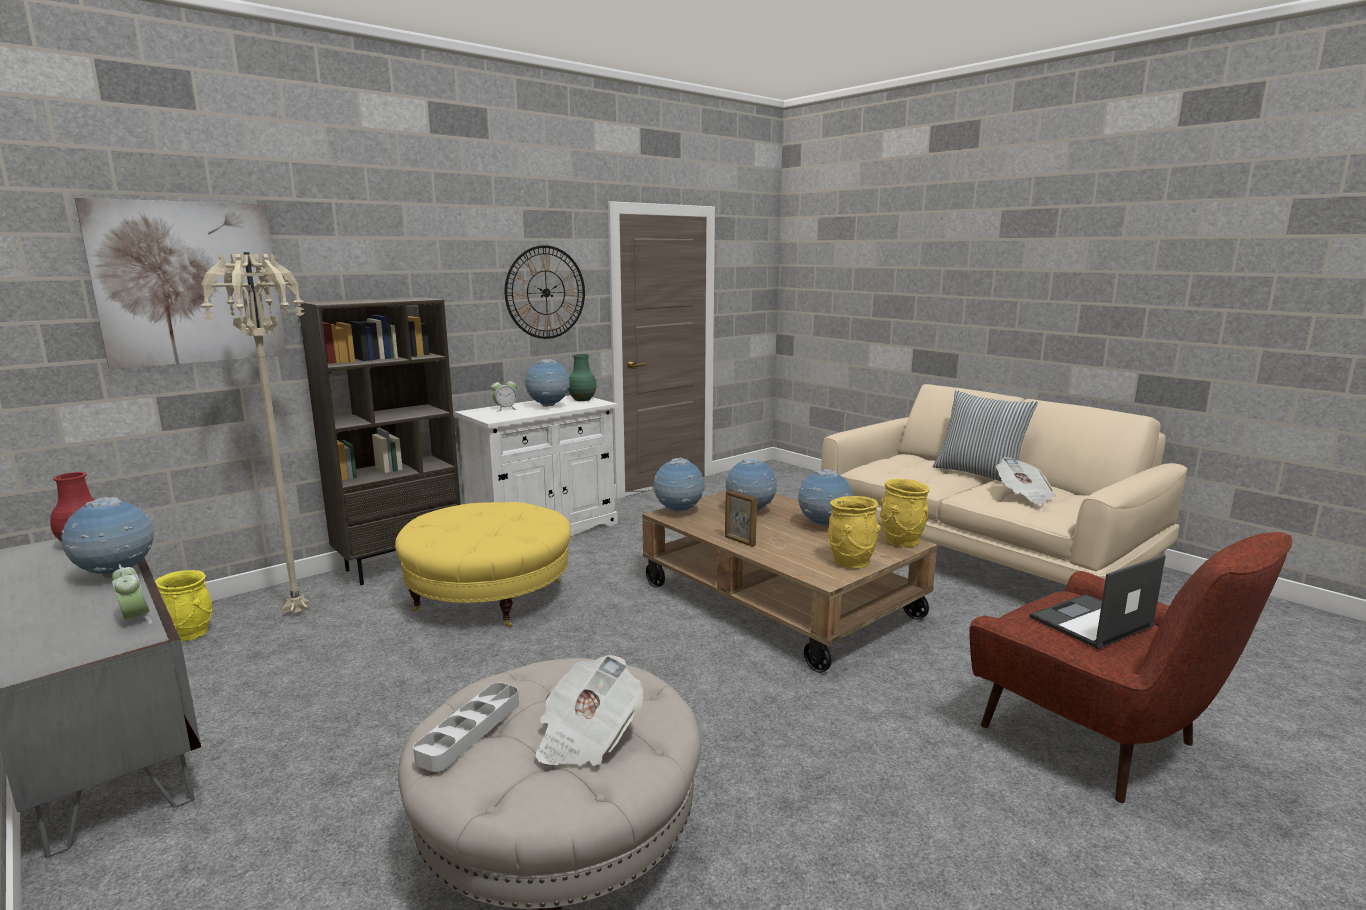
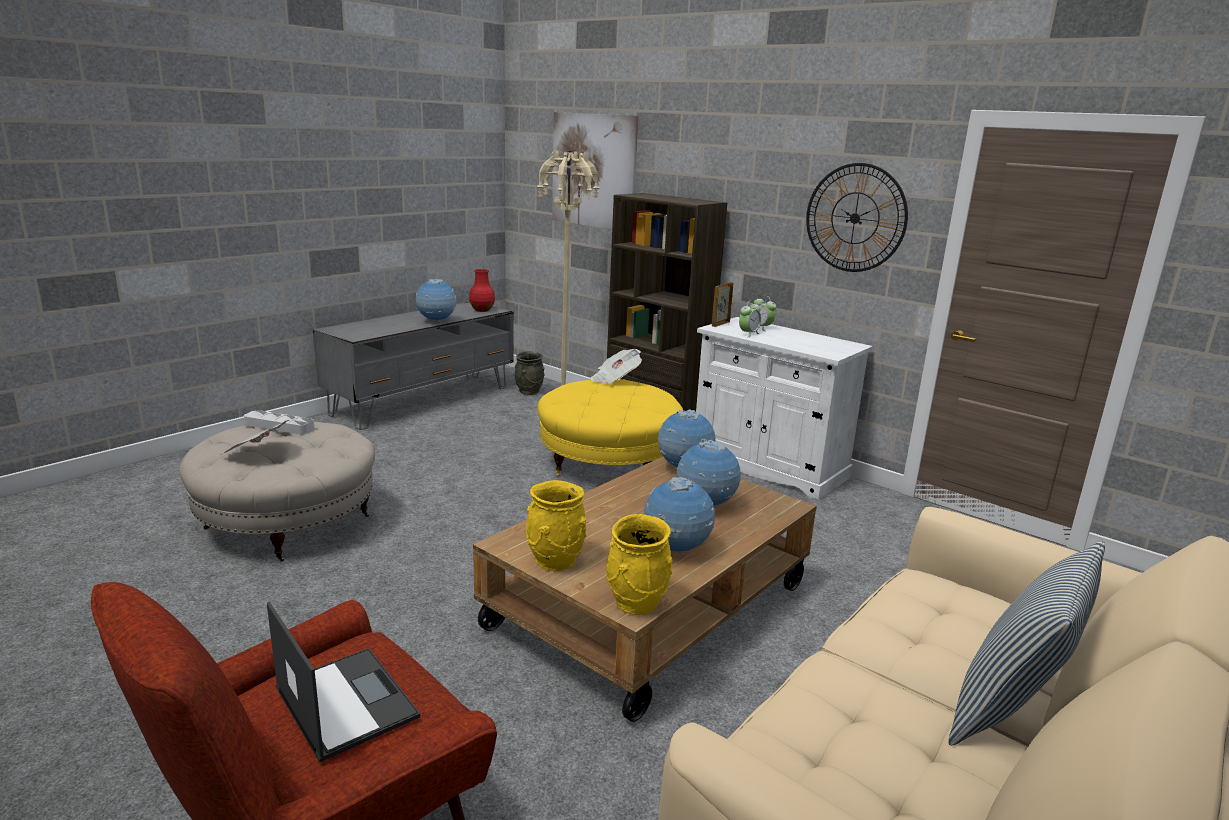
camera: 80 degrees right, 5 degrees up
(135, 619) = (377, 333): alarm clock -> alarm clock (748, 334)
(188, 634) = (529, 391): yellow vase -> grey vase
(548, 406) = (789, 339): globe -> none
(582, 399) = (840, 348): green vase -> none
(739, 541) = (604, 500): picture frame -> picture frame (720, 324)
(1024, 496) = (871, 740): newspaper -> newspaper (615, 379)

